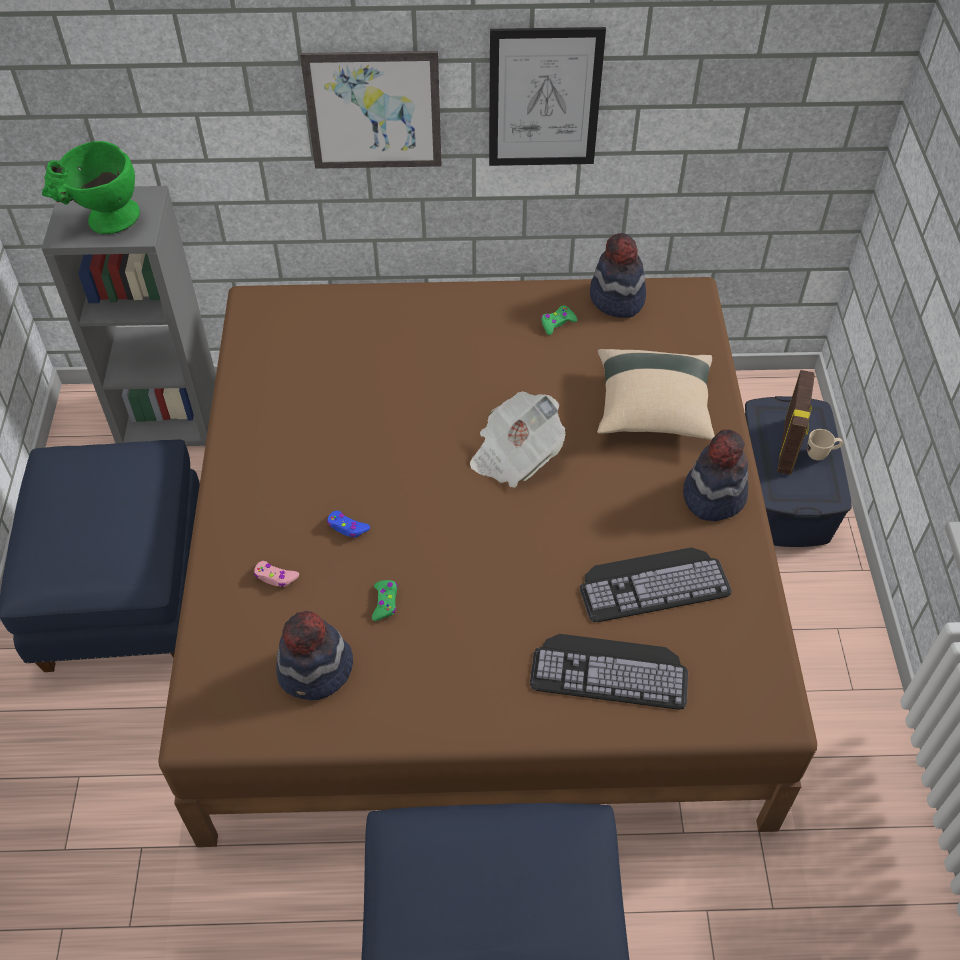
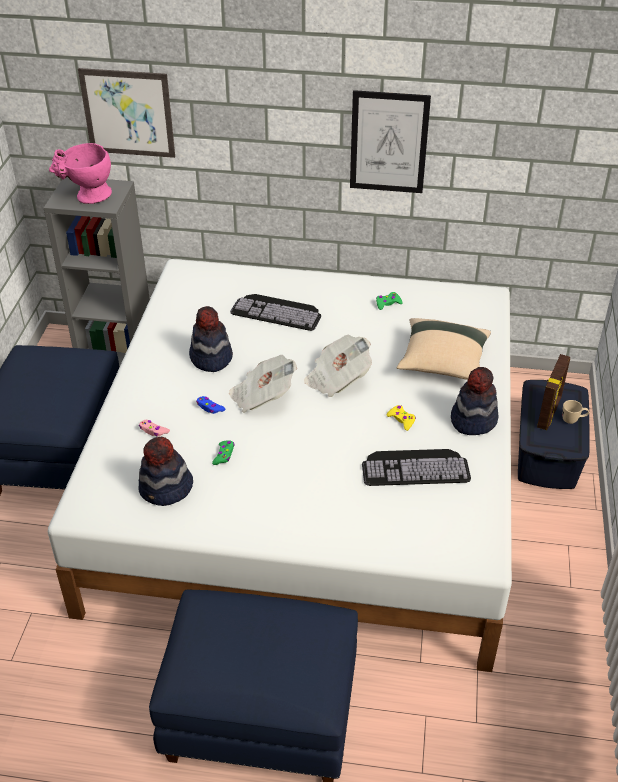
camera: 10 degrees right, 10 degrees down
(106, 223) = (88, 198): green vase -> pink vase
(374, 111) = (273, 141): picture -> picture (128, 113)
(417, 498) = (262, 396): none -> newspaper
(481, 579) = (309, 478): brown bed -> white bed
(611, 669) = (371, 515): keyboard -> keyboard (278, 311)
(616, 299) = (434, 293): hat -> hat (211, 358)
(617, 509) = (401, 420): none -> yellow game controller

